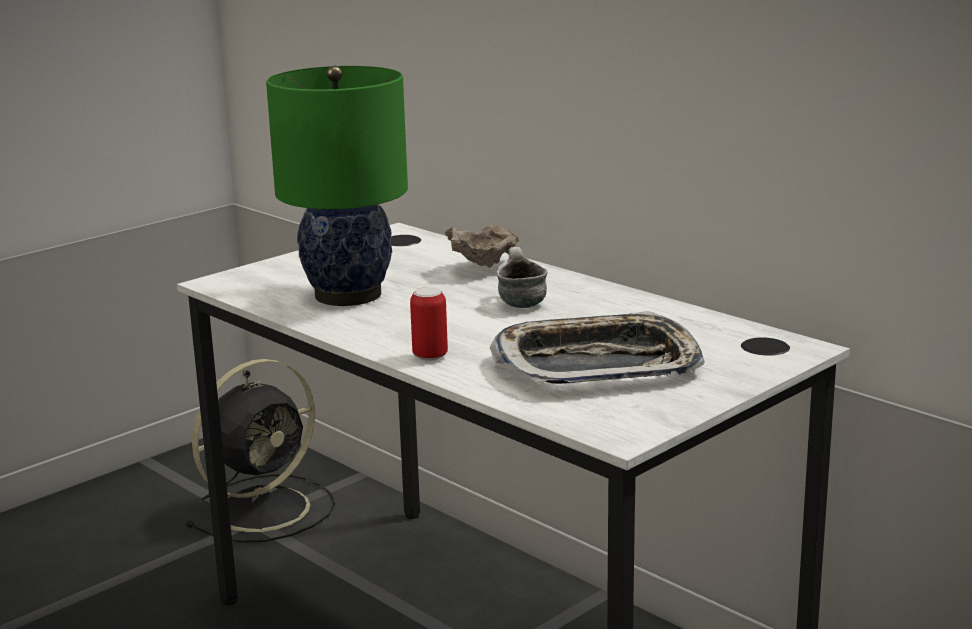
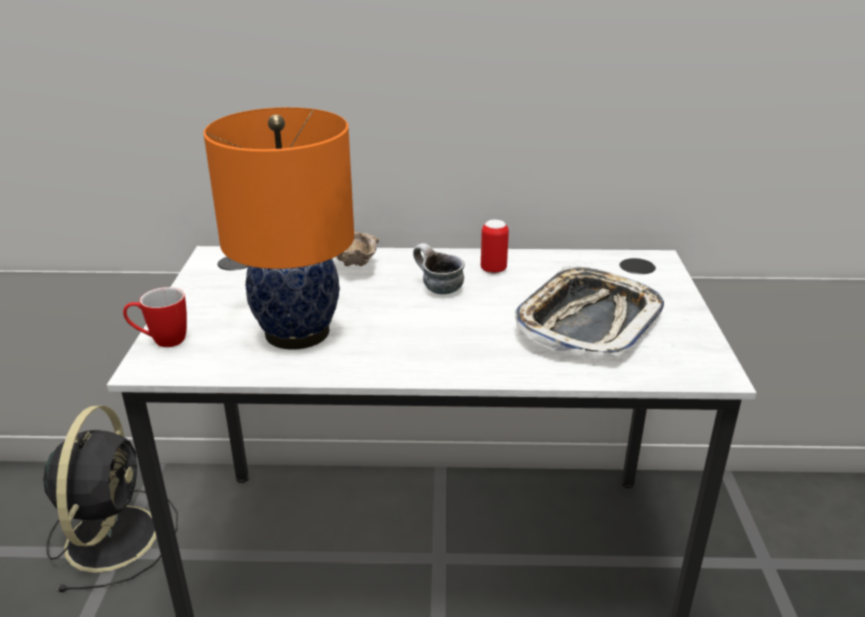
camera: 45 degrees left, 10 degrees up
(252, 271) = (161, 341): none -> mug
(348, 295) = (298, 332): green table lamp -> orange table lamp
(430, 356) = (476, 364): can -> can (493, 270)

